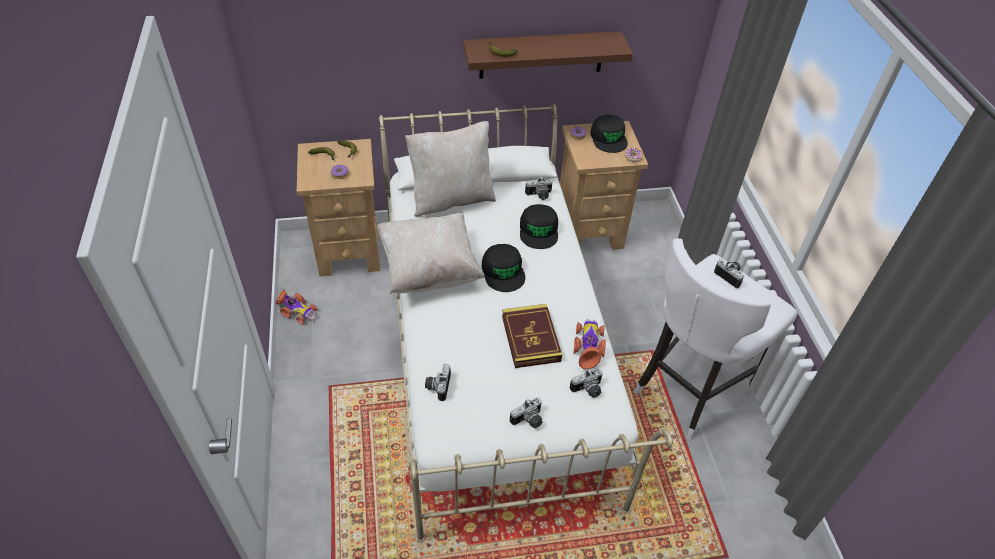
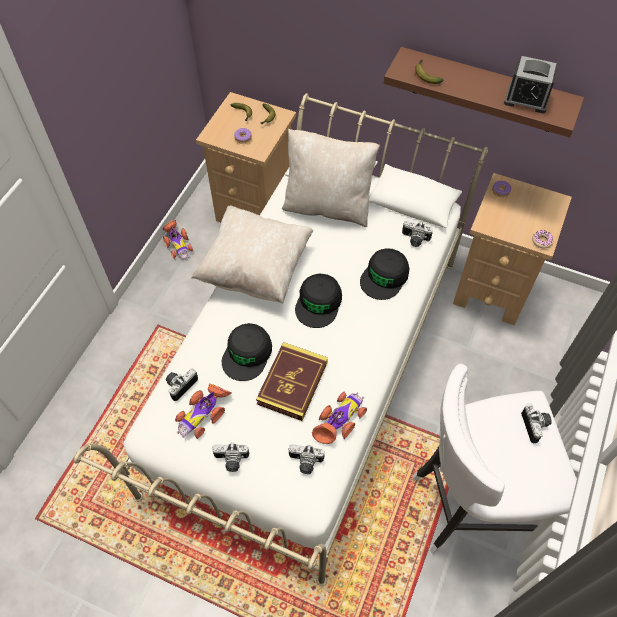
camera: 35 degrees right, 10 degrees up
(476, 397) = (203, 413): none -> toy car
(585, 44) = (526, 99): none -> alarm clock
(609, 138) = (532, 208): black cap -> black cap (247, 354)

